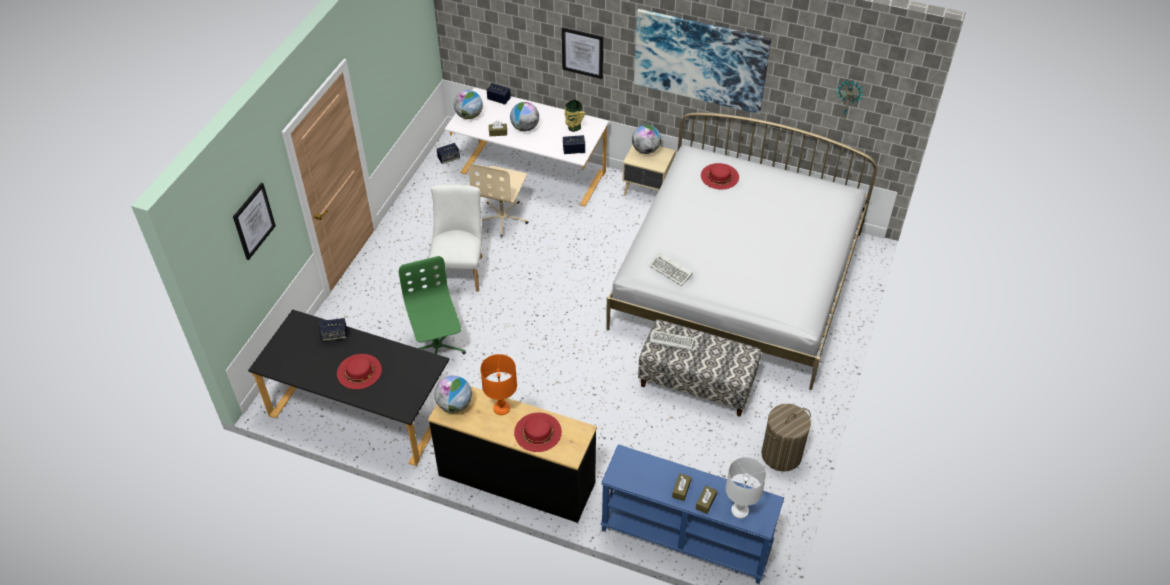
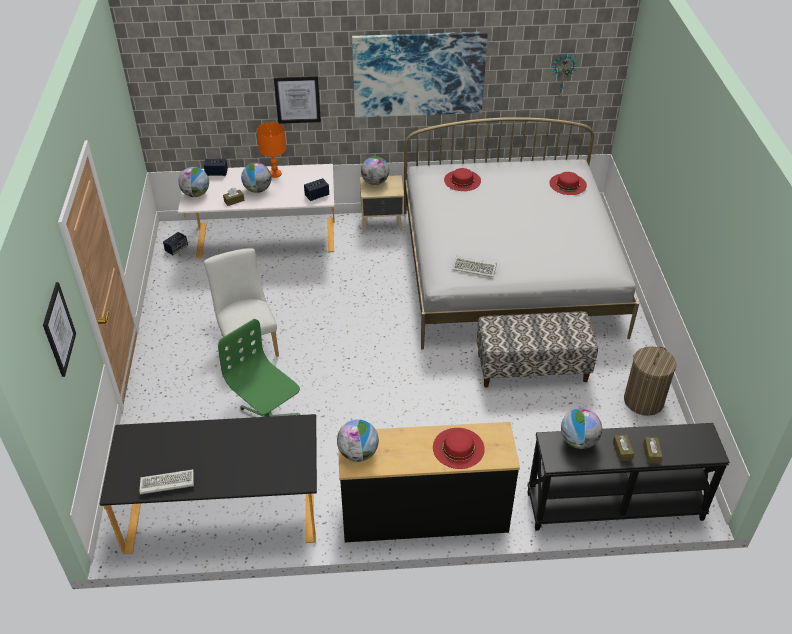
camera: 25 degrees left, 5 degrees down
(334, 335) = (179, 434): speaker -> none
(359, 371) = (228, 460): red hat -> red hat (568, 184)
(502, 408) = (408, 439): orange table lamp -> orange table lamp (275, 174)
(503, 218) = (262, 284): beige office chair -> none
(573, 127) = (304, 177): vase -> none
(649, 466) = (578, 441): none -> globe
(670, 342) = (505, 332): keyboard -> keyboard (166, 484)
(685, 539) = (614, 507): blue console table -> black console table
(740, 511) = (686, 449): white table lamp -> none

